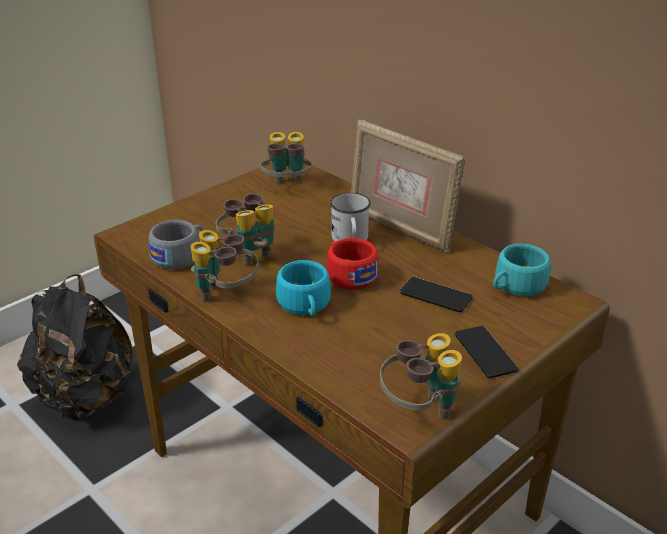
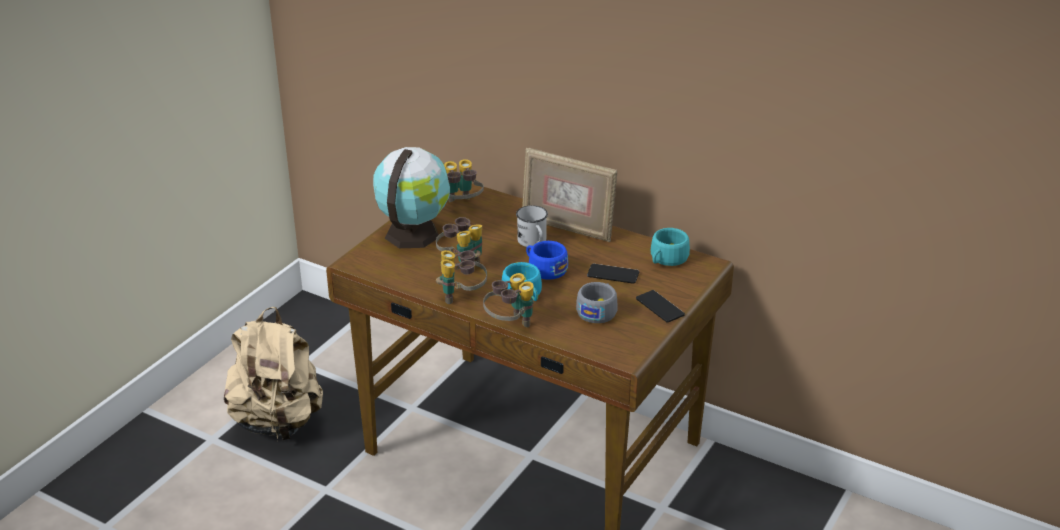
camera: 15 degrees left, 0 degrees up
(85, 397) = (278, 422): black backpack -> beige backpack
(181, 256) = (410, 273): grey cup -> grey cup (598, 311)
(215, 209) = (413, 232): none -> globe
(348, 275) = (544, 269): red cup -> blue cup
(419, 410) = (630, 348): binoculars -> binoculars (510, 325)

